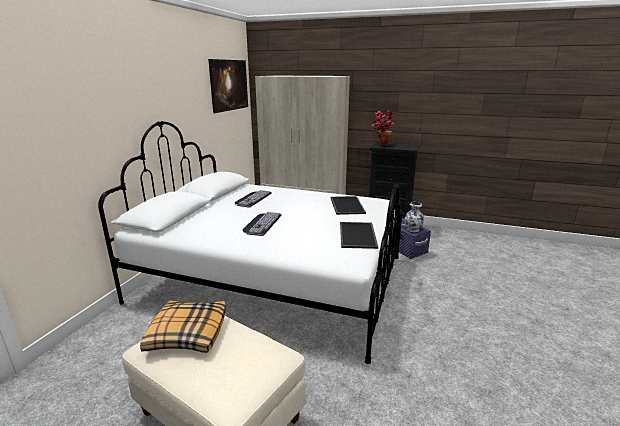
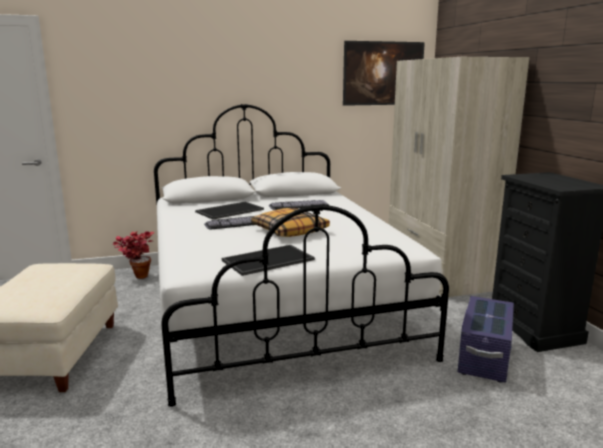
camera: 55 degrees right, 5 degrees down
(187, 333) = (61, 270): pillow -> pillow (289, 231)
(346, 205) = (356, 238): tray -> tray (230, 210)
(381, 145) = (531, 176): potted plant -> potted plant (137, 276)
(413, 230) = (483, 326): vase -> none

